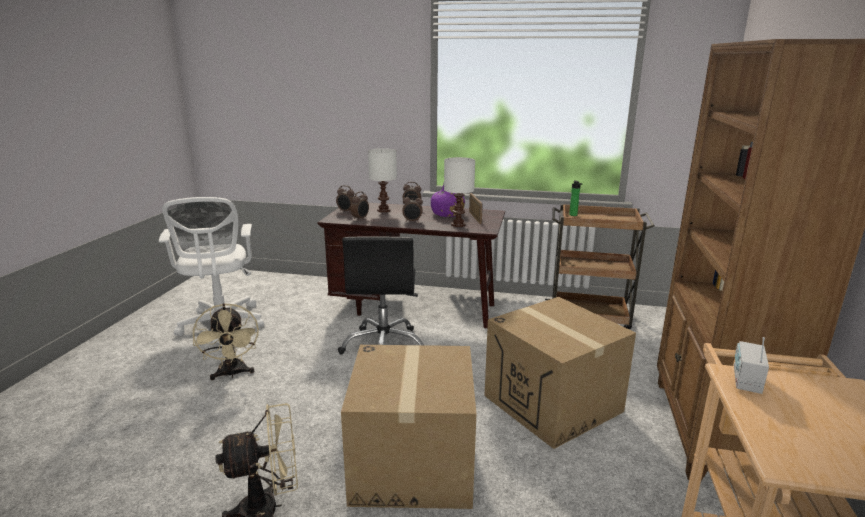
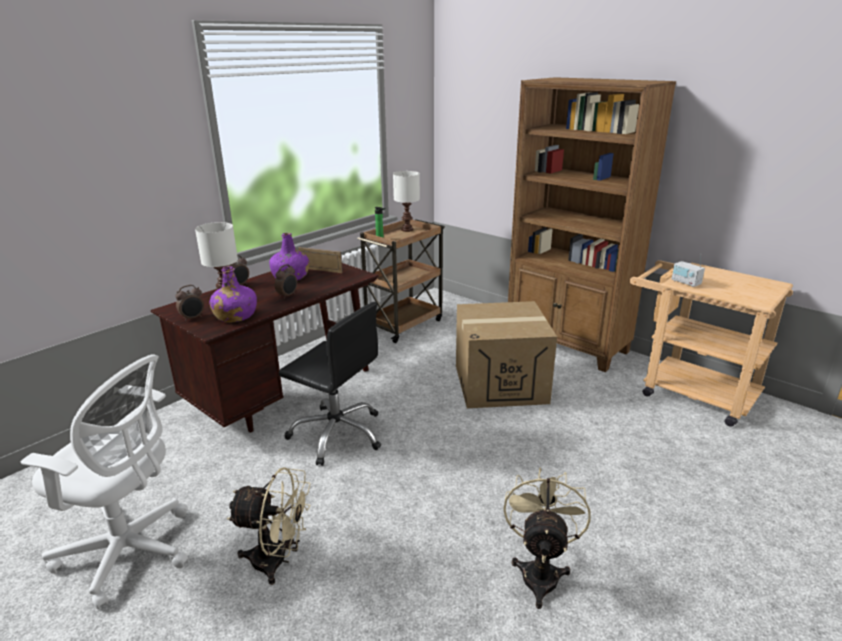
camera: 60 degrees left, 5 degrees up
(360, 218) = (235, 316): alarm clock -> purple bottle
(413, 464) = (529, 471): cardboard box -> none
(457, 225) = (330, 281): white table lamp -> white table lamp (407, 230)

